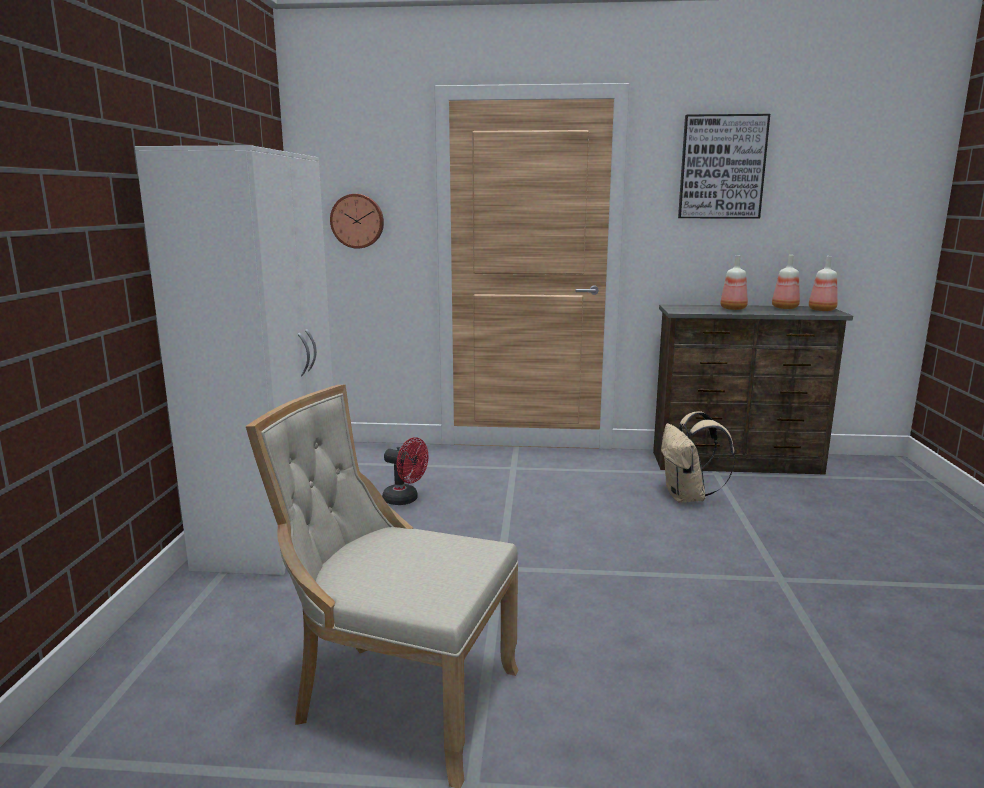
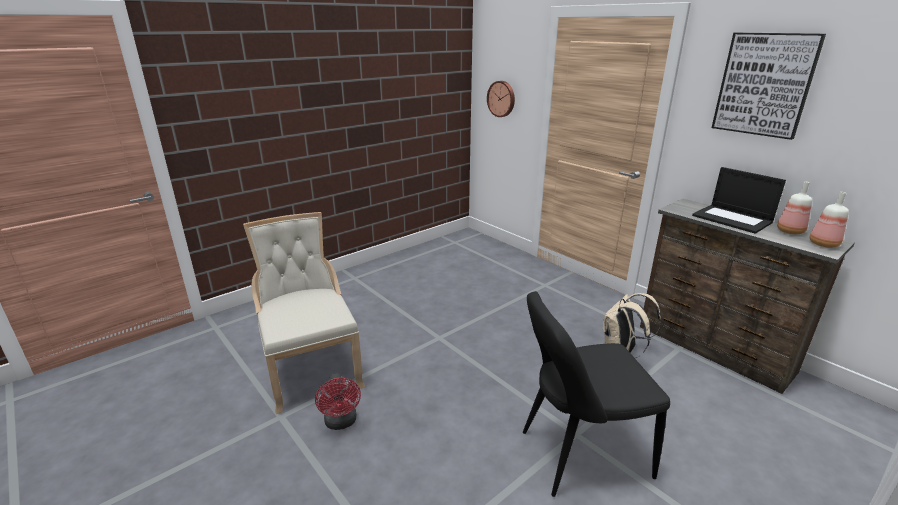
camera: 45 degrees right, 10 degrees up
(274, 531) = (384, 271): white wardrobe -> none
(405, 500) = (458, 280): red fan -> red fan (341, 422)
(733, 308) = (733, 219): bottle -> laptop
(813, 593) = (578, 454): none -> black chair

